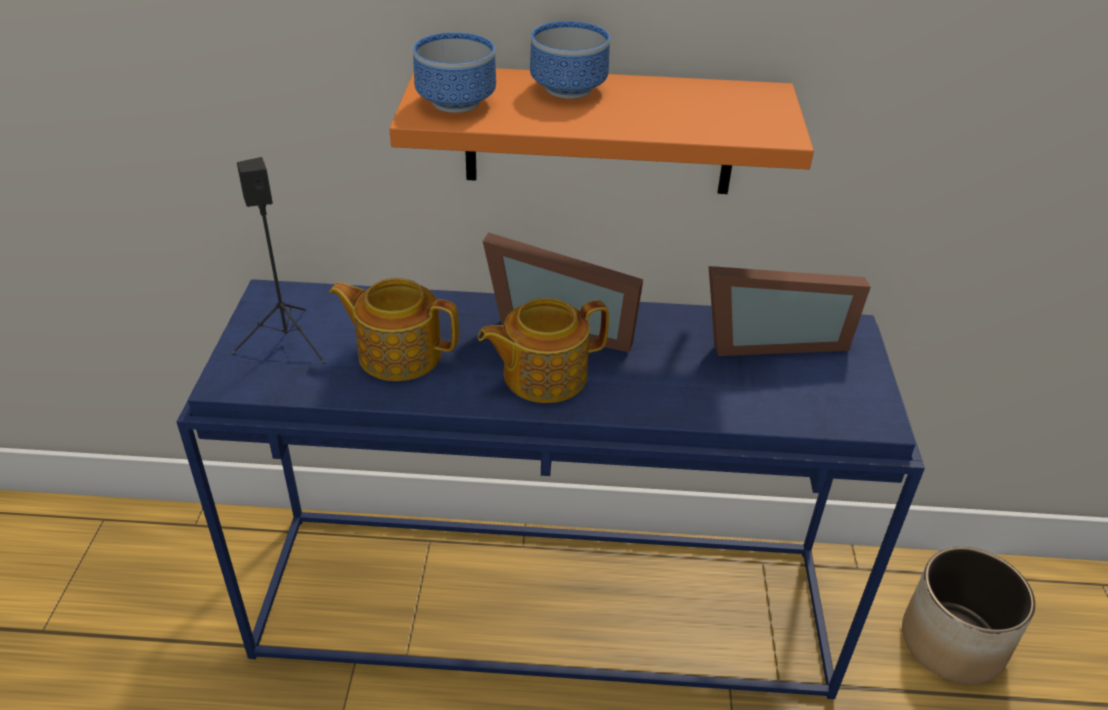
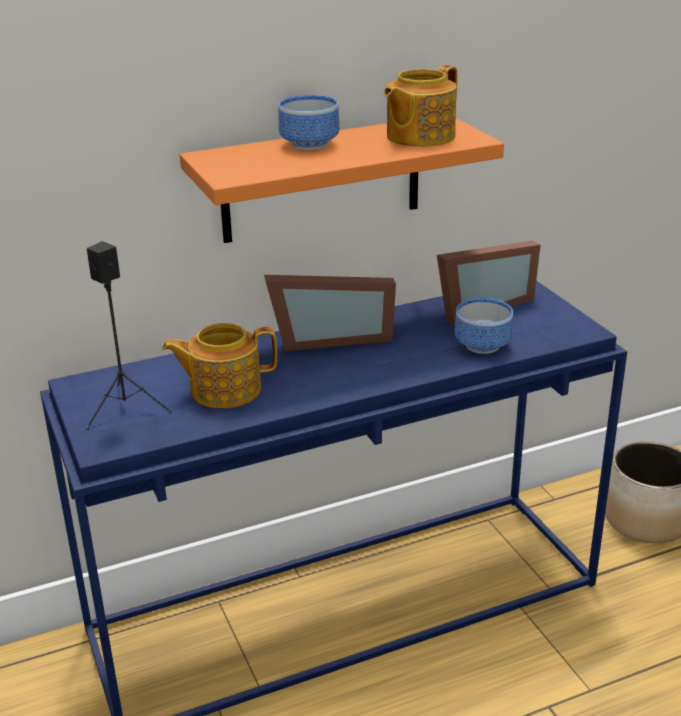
camera: 25 degrees left, 10 degrees down
(459, 102) = (244, 166): bowl -> bowl (484, 344)
(542, 375) = (345, 370): teapot -> teapot (418, 137)

